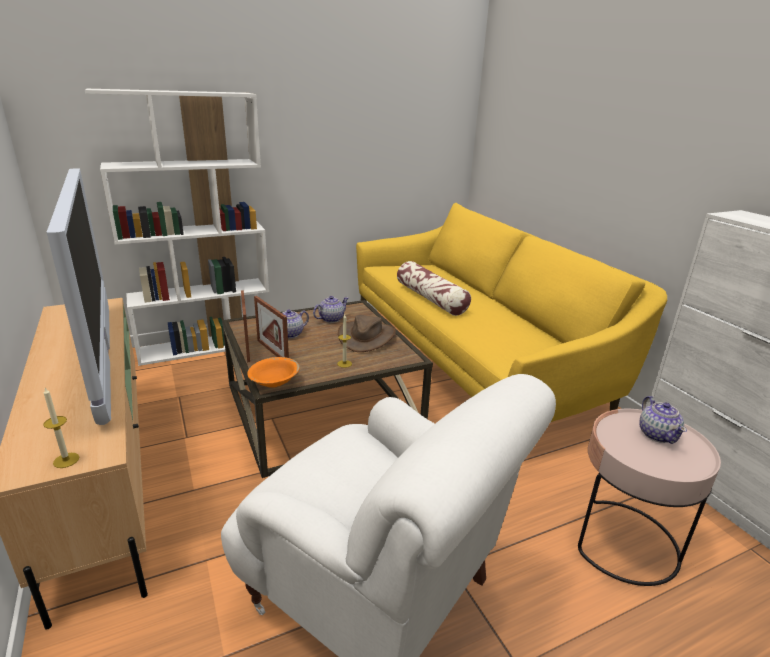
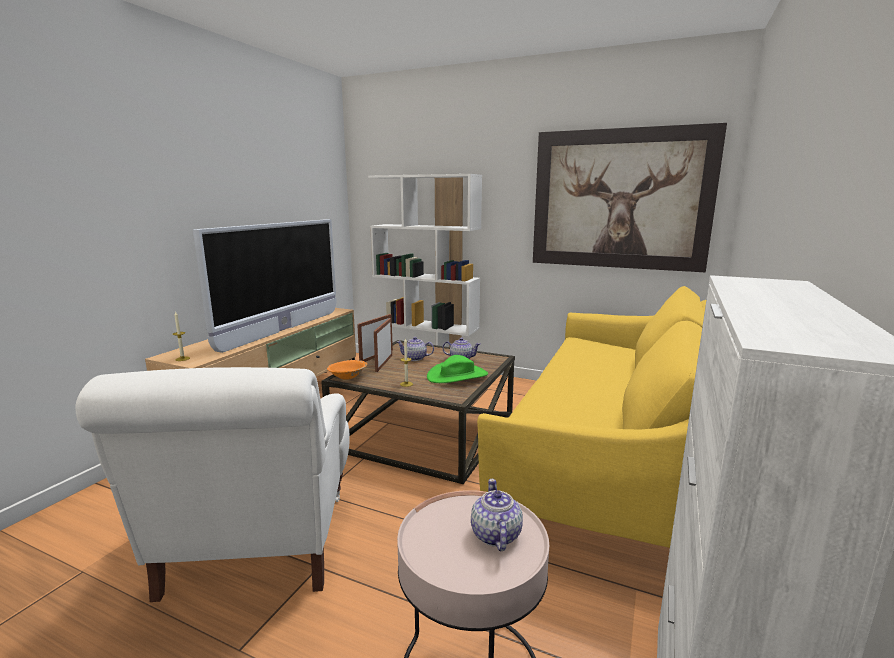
camera: 50 degrees right, 10 degrees down
(366, 337) = (457, 376): brown hat -> green hat
(392, 124) = (619, 200): none -> picture
(431, 299) = (565, 369): pillow -> none
(657, 434) = (495, 535): teapot -> teapot turned 135 degrees clockwise

